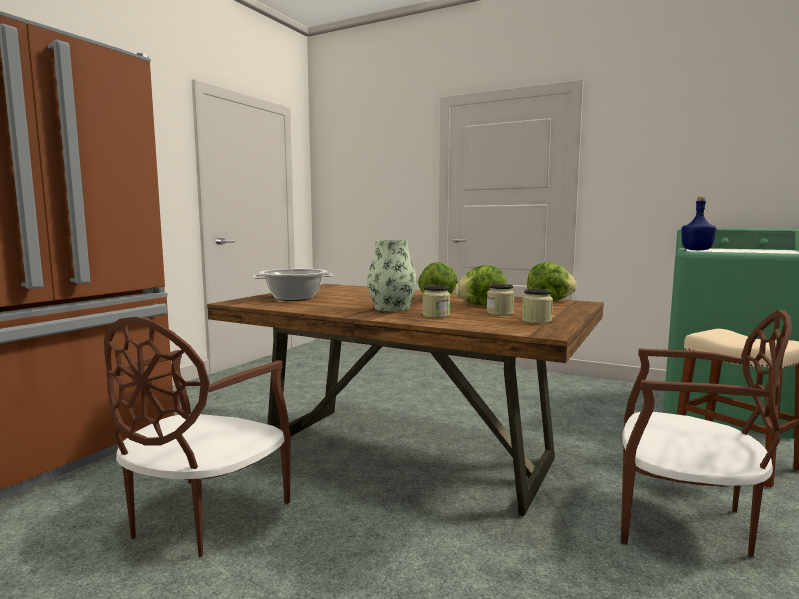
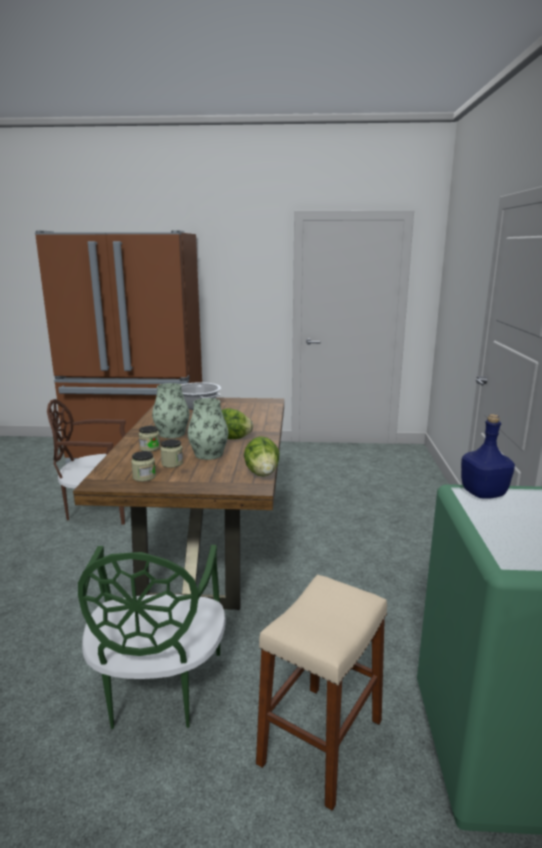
camera: 65 degrees right, 10 degrees up
(481, 305) = (208, 454): lettuce -> vase
(683, 520) = (158, 689): brown chair -> green chair

